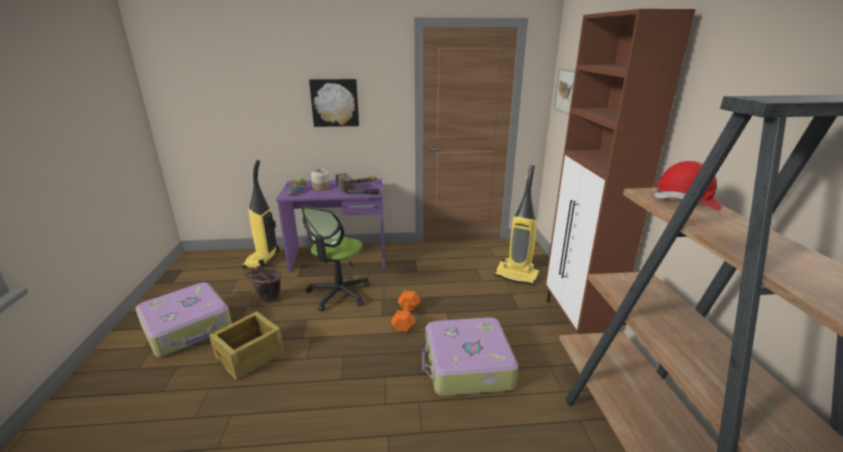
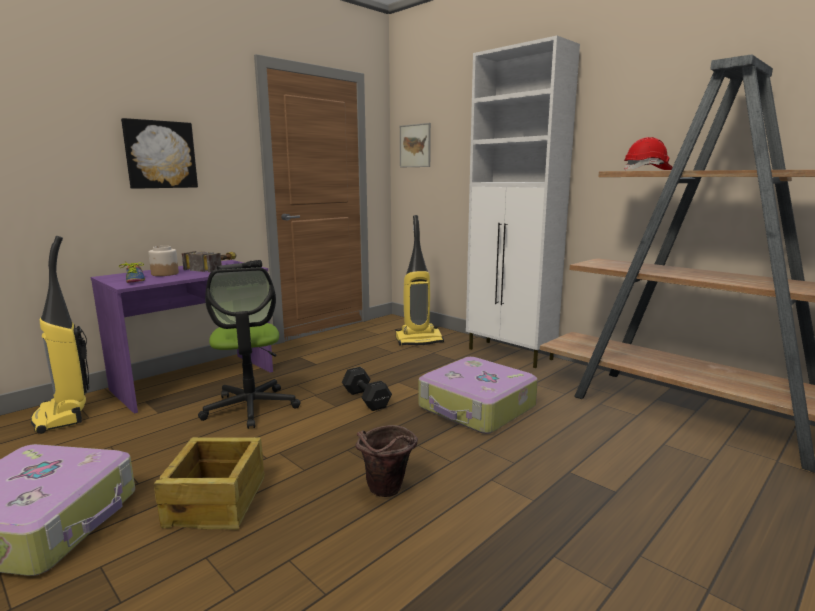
camera: 40 degrees left, 10 degrees down
(268, 300) = (148, 447): brown bucket -> brown bucket (386, 492)
(406, 318) = (366, 398): orange dumbbell -> black dumbbell
(576, 323) = (510, 354): brown cabinet -> white cabinet

